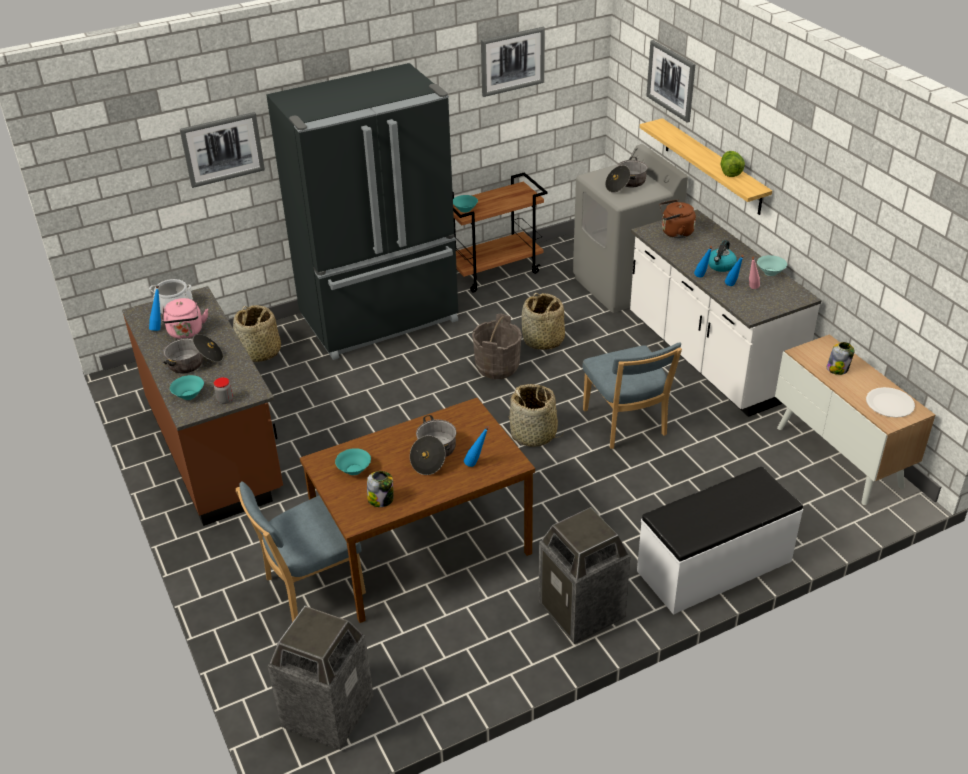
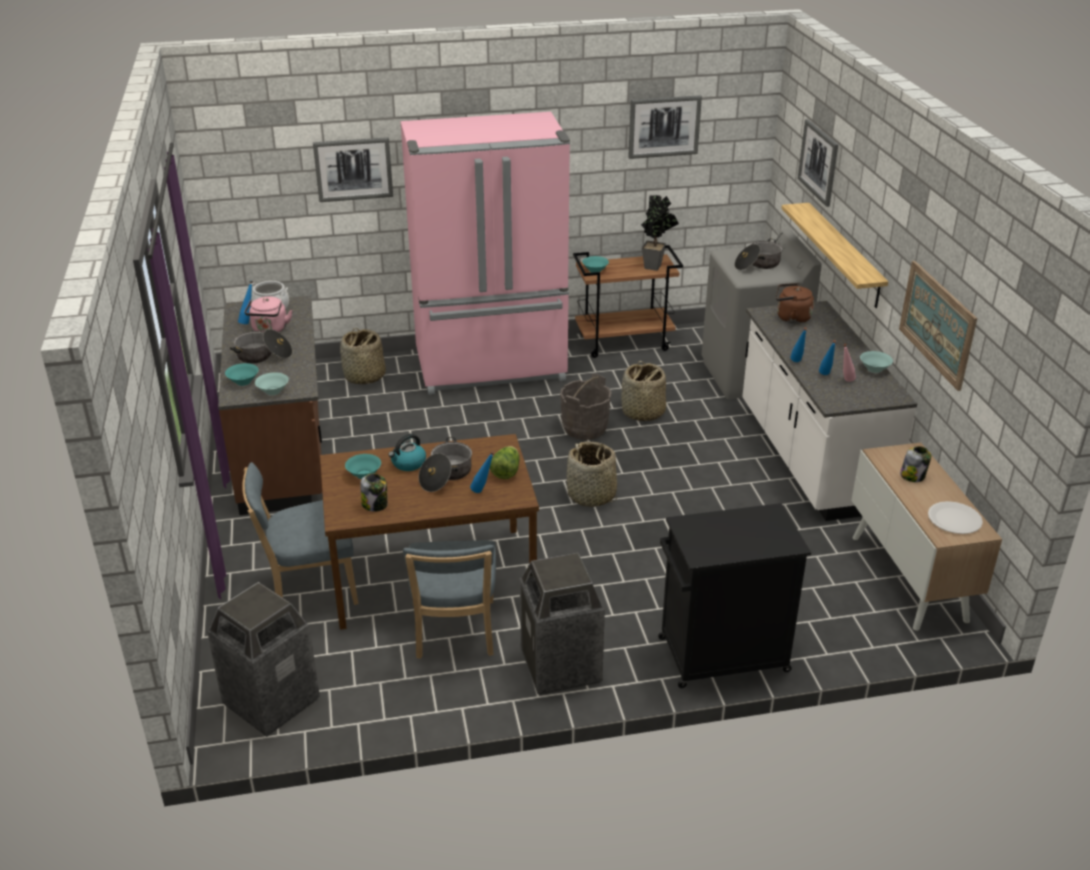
camera: 15 degrees right, 5 degrees down
(225, 400) = (273, 391): jar -> turquoise bowl
(381, 319) = (491, 367): black fridge -> pink fridge
(518, 195) = (655, 265): none -> potted plant
(626, 425) = (691, 505): blue chair -> blue chair (454, 633)
(715, 567) = (720, 655): white bench -> black cabinet
(721, 266) = (823, 355): kettle -> kettle (408, 463)
(730, 172) = (851, 259): lettuce -> lettuce (506, 472)
(837, 228) = (937, 323): none -> picture

